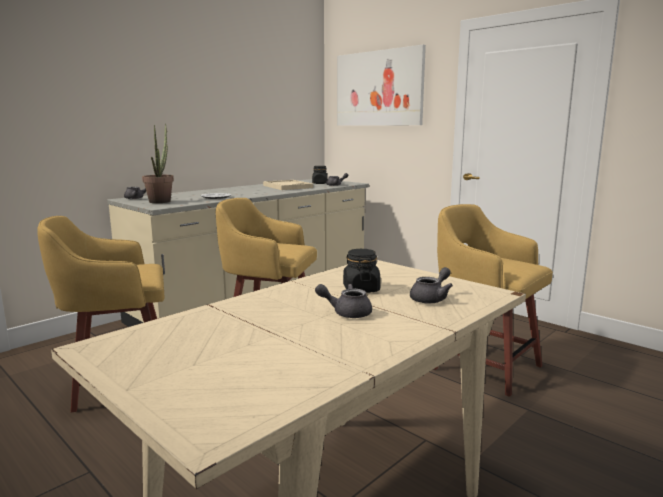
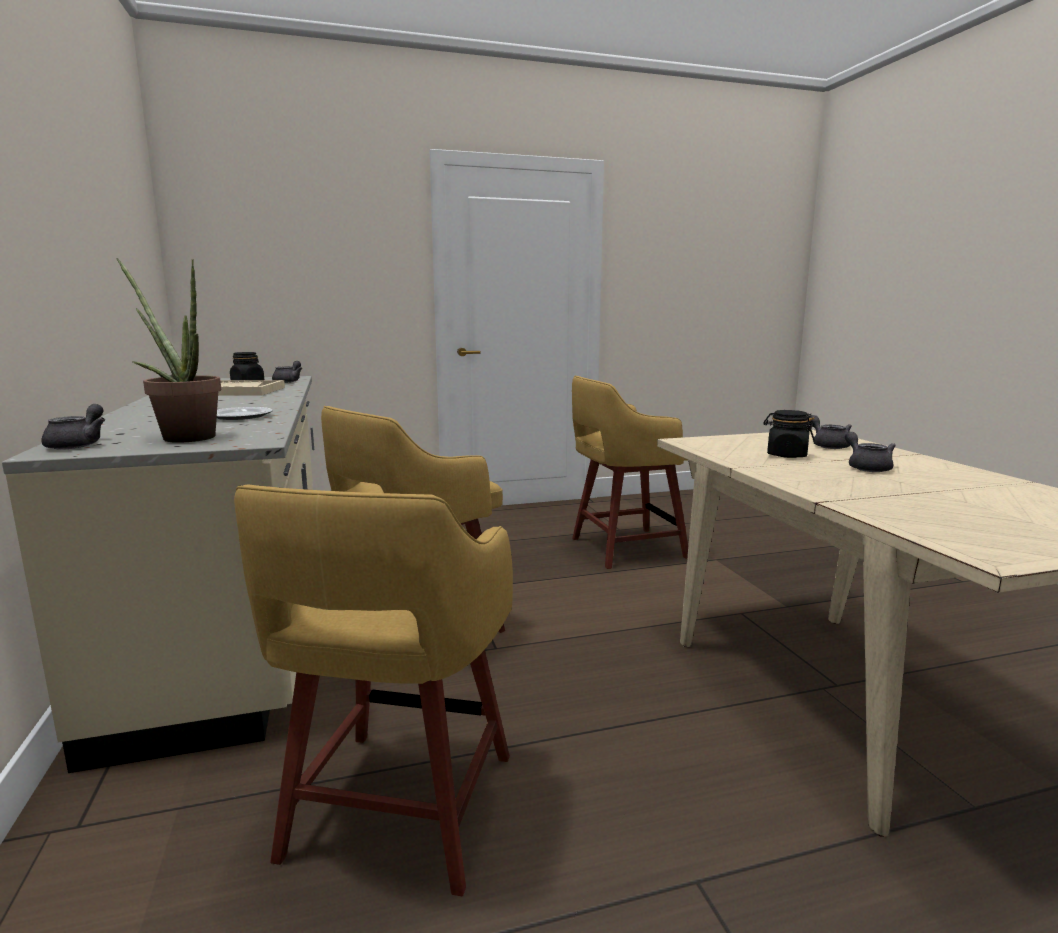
camera: 60 degrees left, 0 degrees up
(346, 313) = (866, 467): grey teapot -> grey teapot turned 135 degrees clockwise
(379, 88) = (294, 227): picture -> none

